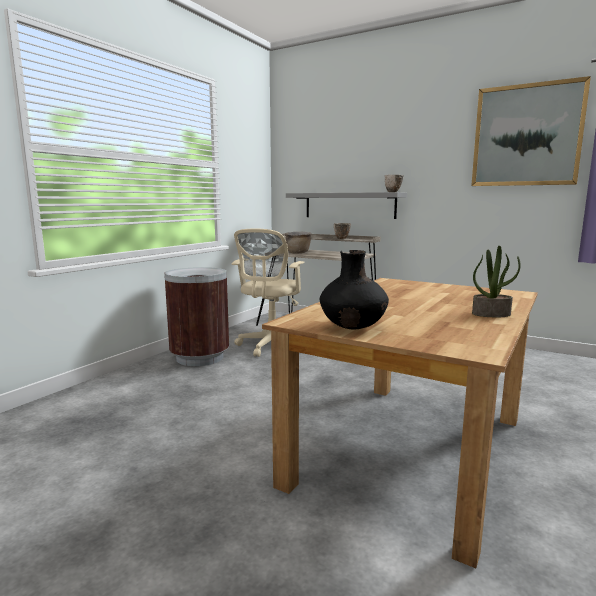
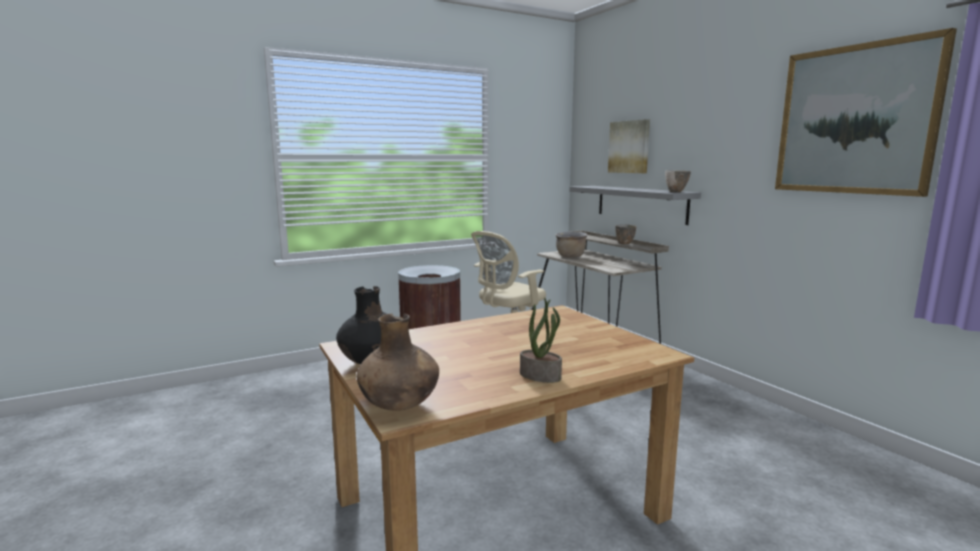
camera: 30 degrees right, 0 degrees up
(335, 159) = (629, 147): none -> picture
(461, 347) = (400, 406): none -> brown vase

